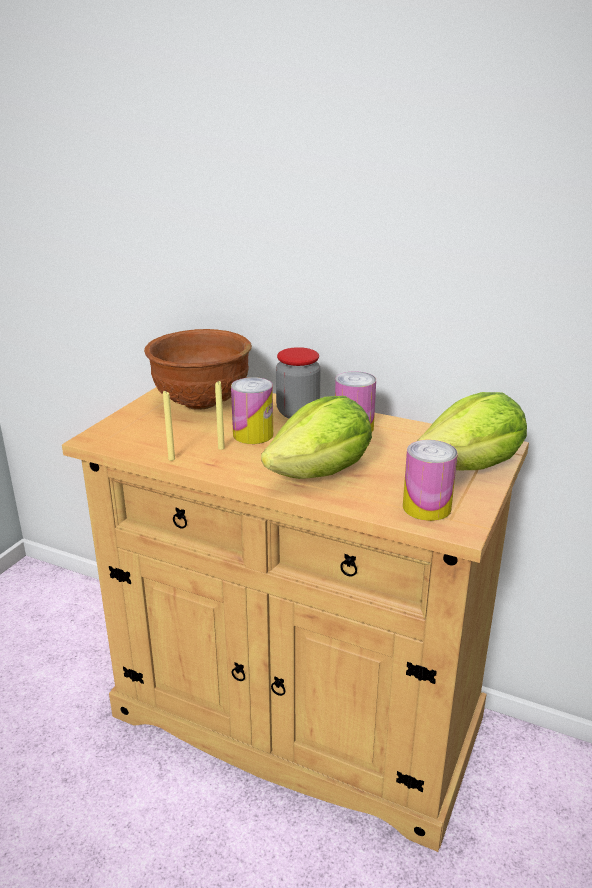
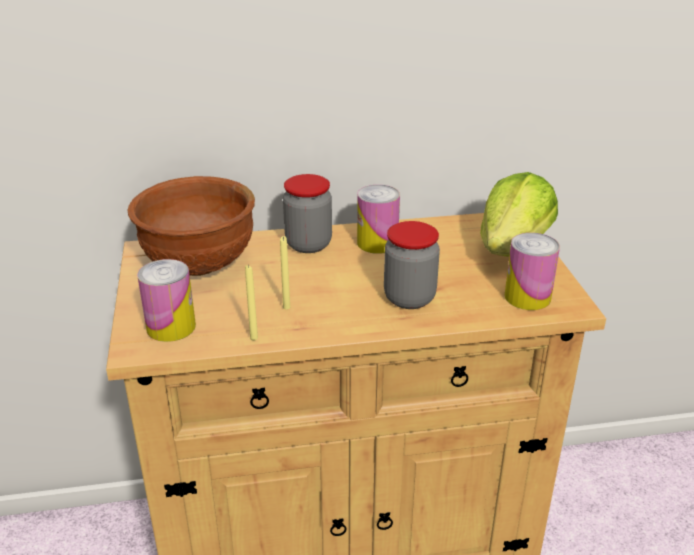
camera: 35 degrees left, 5 degrees up
(253, 434) = (298, 282): can -> can (171, 327)
(322, 473) = (409, 298): lettuce -> jar

